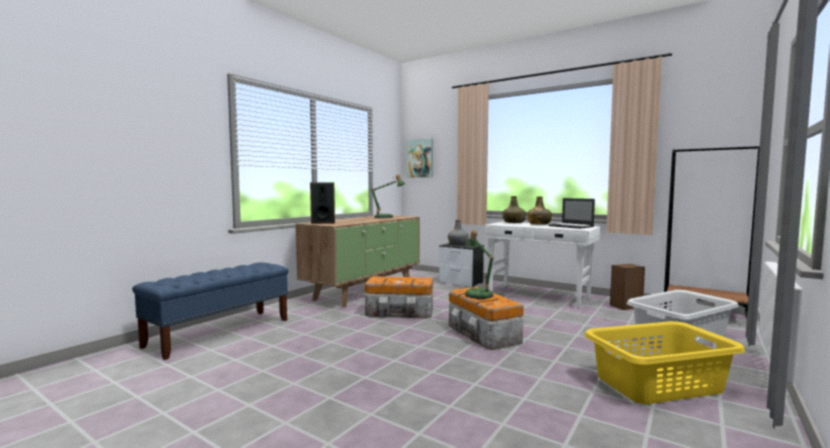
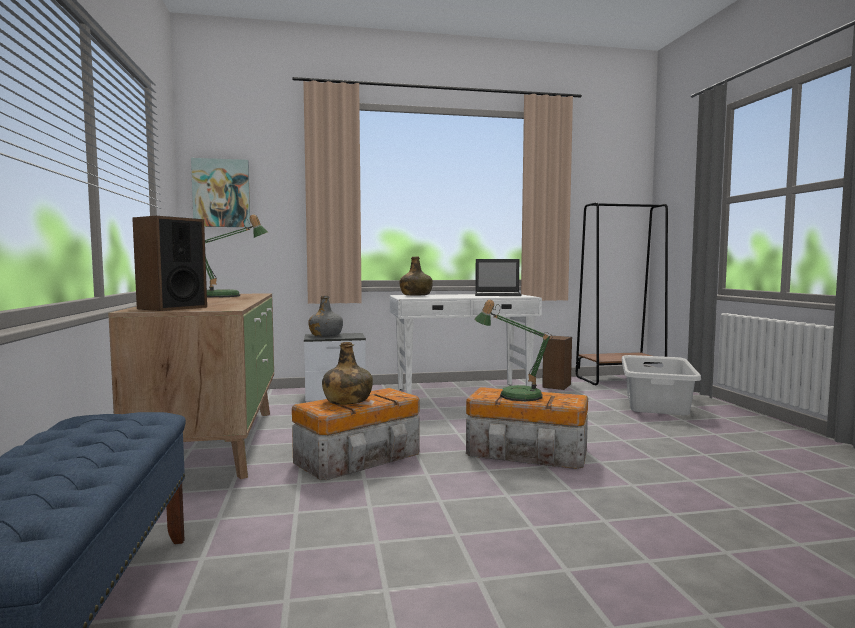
camera: 45 degrees left, 0 degrees up
(539, 224) = (452, 295): green bottle -> green bottle (347, 401)
(659, 384) = (753, 449): yellow laundry basket -> none

